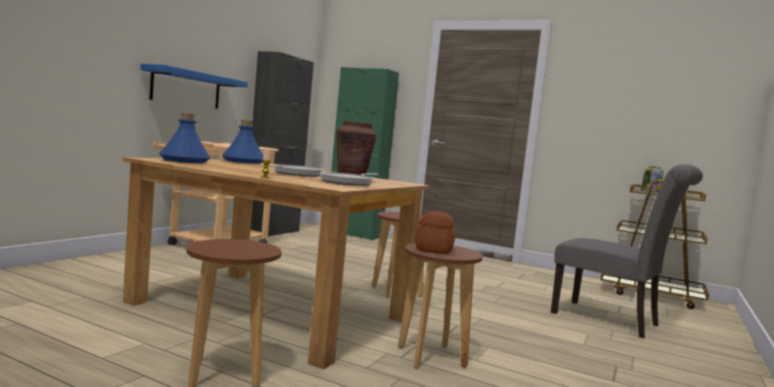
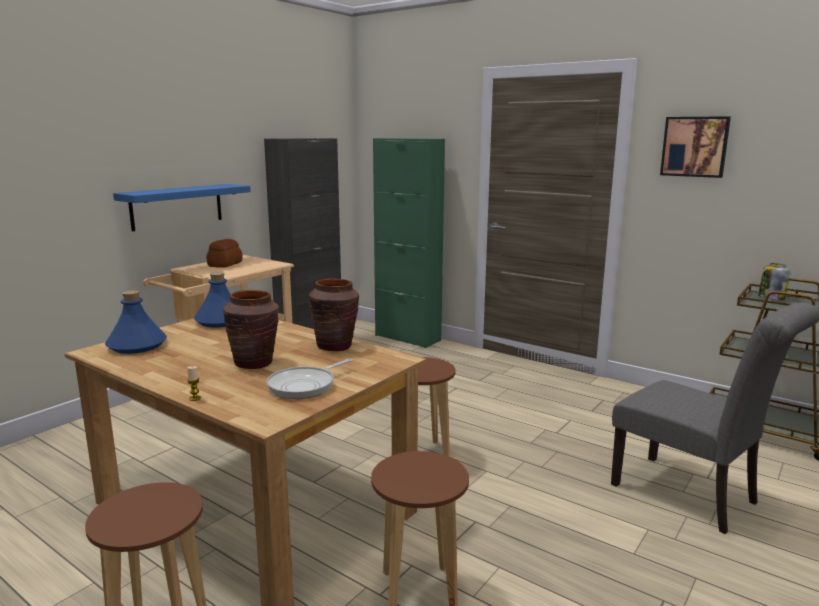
camera: 10 degrees right, 10 degrees up
(295, 174) = (254, 363): frying pan -> brown vase
(433, 249) = (407, 473): bread -> bread (224, 264)
(593, 84) = (695, 146): none -> picture

